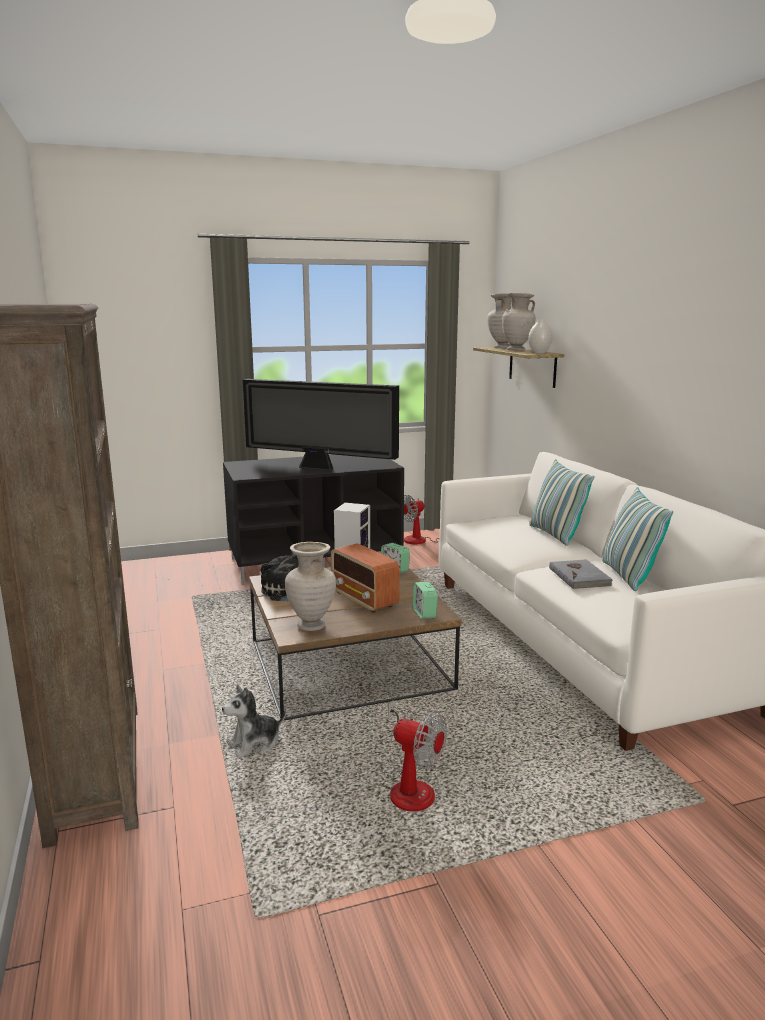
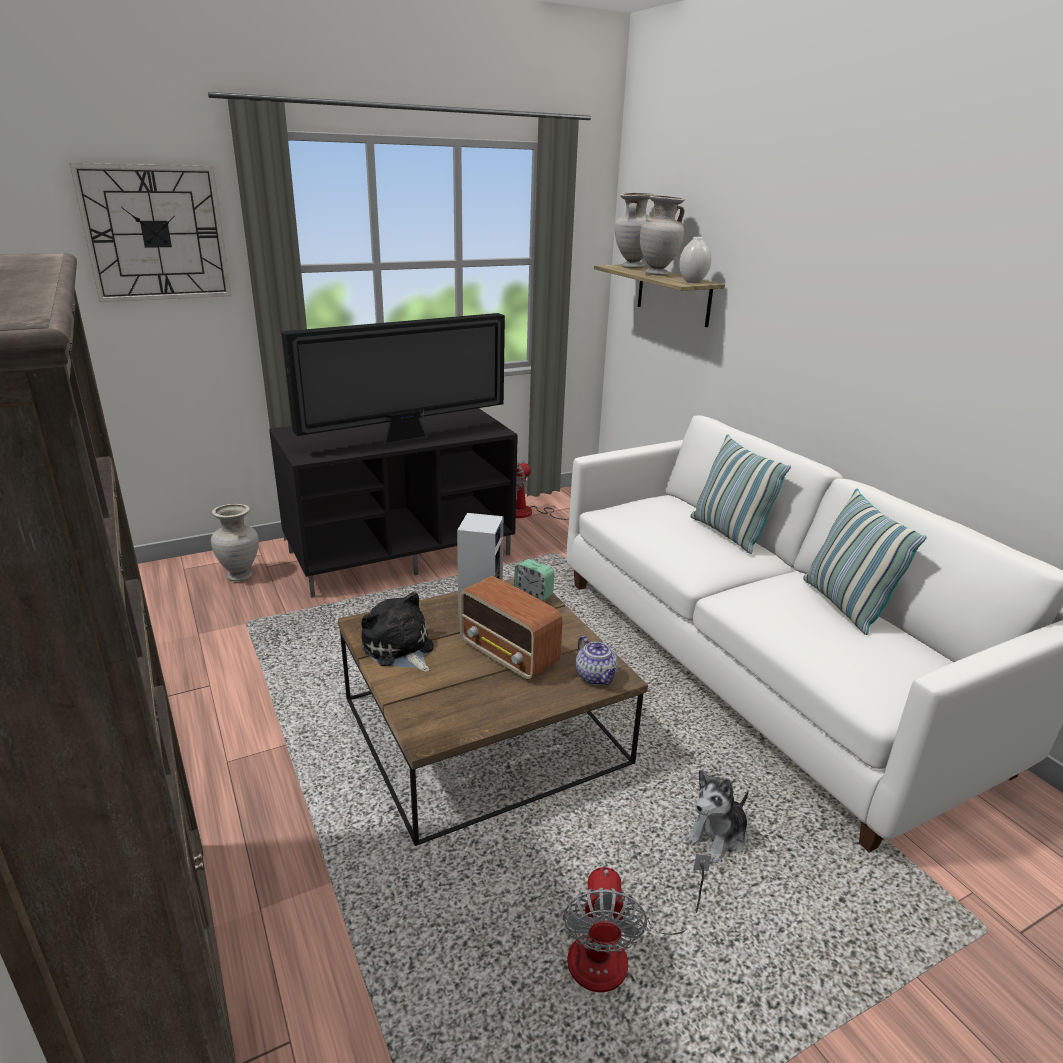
camera: 10 degrees left, 10 degrees up
(156, 325) = (155, 233): none -> wall clock
(254, 744) = (386, 894): plush toy -> plush toy (717, 837)
(312, 626) = (450, 714): beige vase -> beige vase (241, 576)
(319, 468) = (406, 438): television -> television turned 45 degrees counterclockwise
(409, 786) = (616, 952): fan -> fan turned 75 degrees clockwise
(424, 613) = (596, 677): alarm clock -> teapot
(580, 576) = (789, 611): grey book -> none

